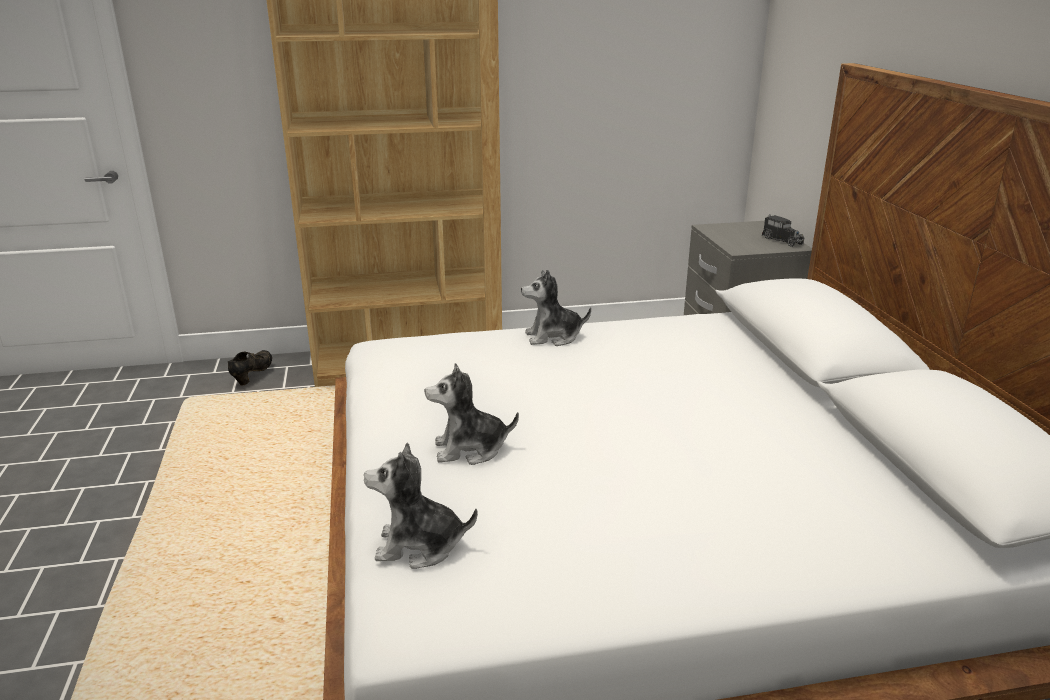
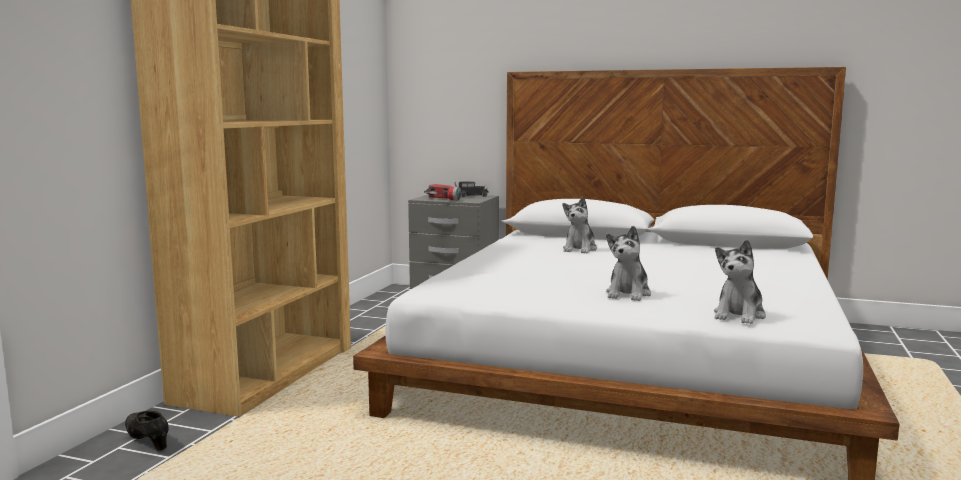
camera: 60 degrees left, 15 degrees down
(553, 337) = (487, 260): plush toy -> plush toy (580, 249)
(729, 235) = (444, 199): none -> flashlight

